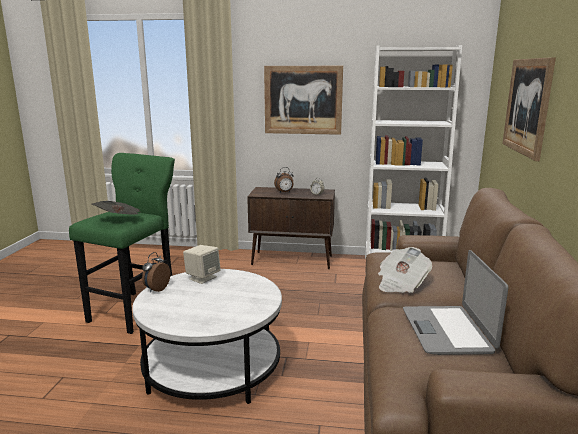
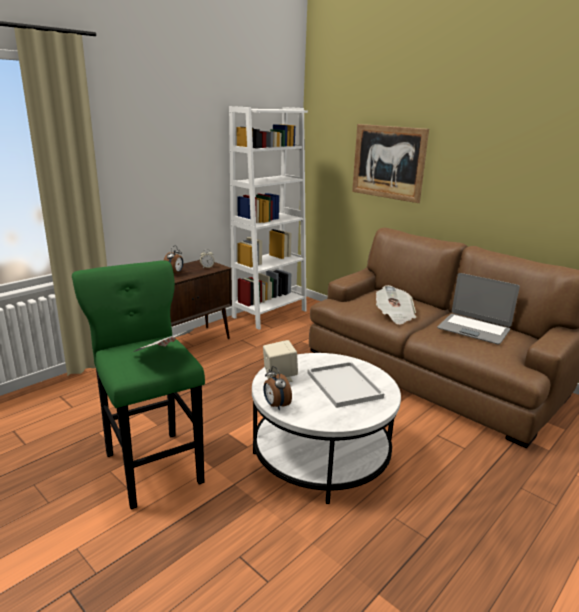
camera: 55 degrees left, 5 degrees up
(220, 304) = (345, 385): none -> white tray
(303, 100) = (166, 166): picture -> none

